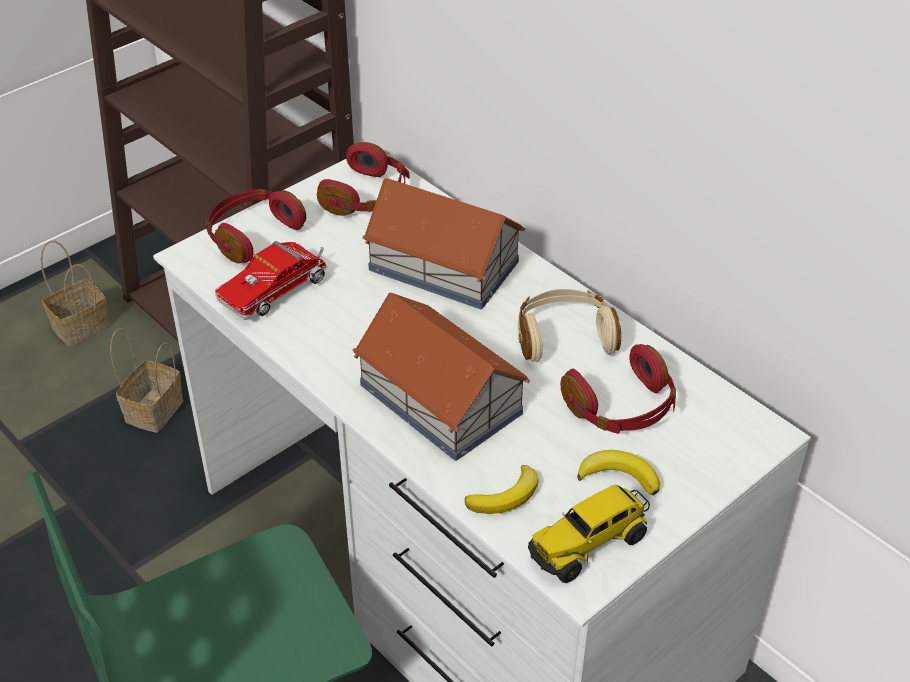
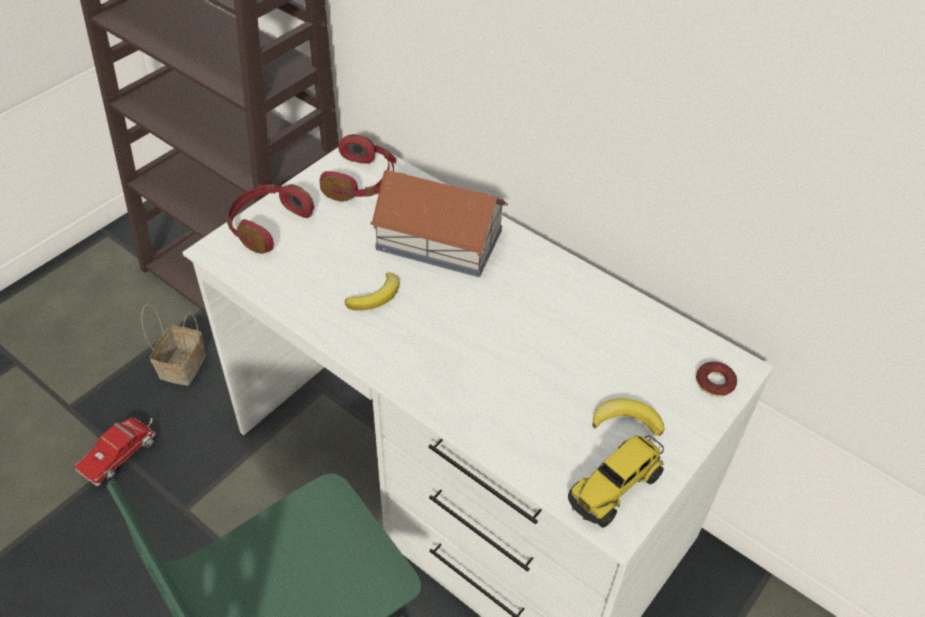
camera: 10 degrees left, 5 degrees up
(82, 325) = (108, 296): basket -> none
(277, 289) = (299, 275): toy truck -> toy truck (122, 453)
(441, 400) = (462, 365): toy house -> none
(506, 496) = (536, 450): banana -> banana (376, 296)
(564, 337) = (554, 296): beige headphones -> none
(622, 408) = (616, 357): red headphones -> none
(734, 447) = (715, 382): none -> donut

